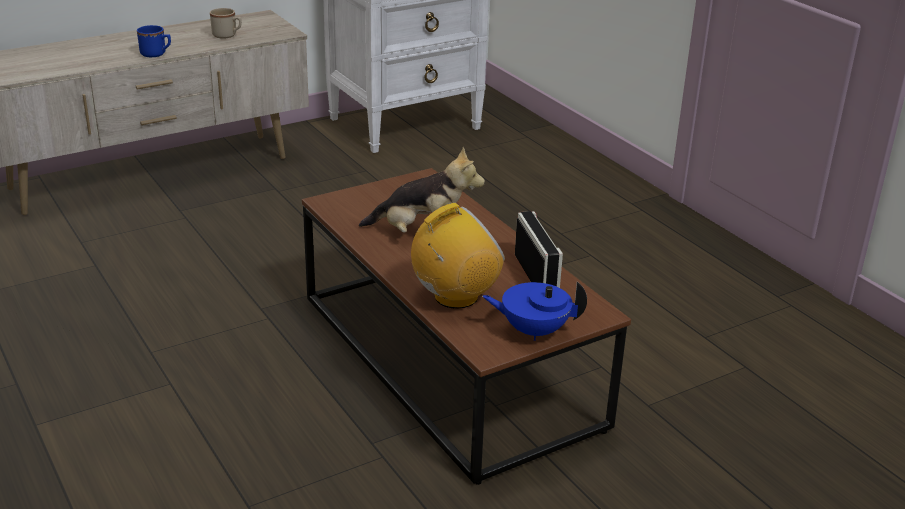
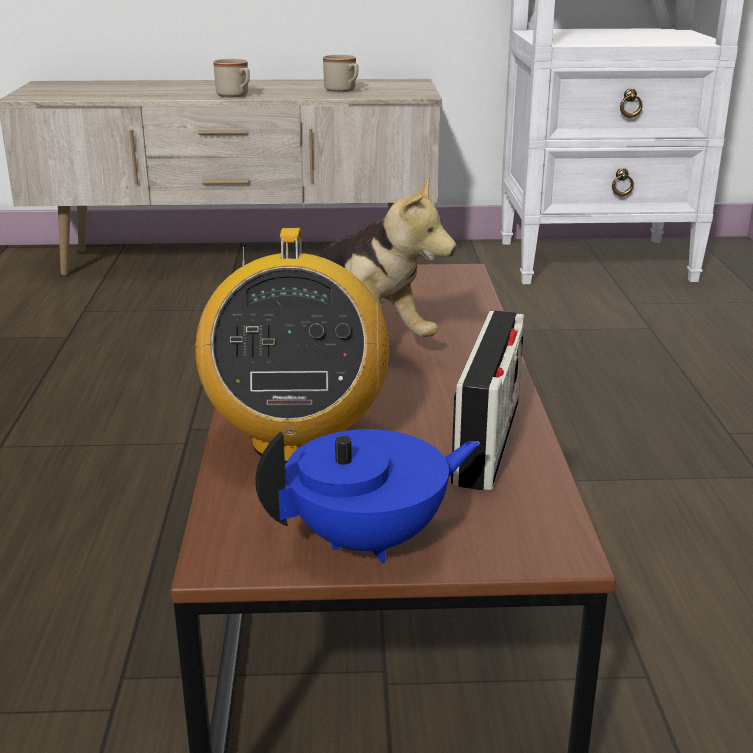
camera: 30 degrees right, 5 degrees down
(156, 54) = (235, 95): blue mug -> beige mug
(455, 297) = (296, 440): radio -> radio turned 90 degrees clockwise
(533, 330) = (370, 540): blue teapot -> blue teapot turned 120 degrees clockwise

